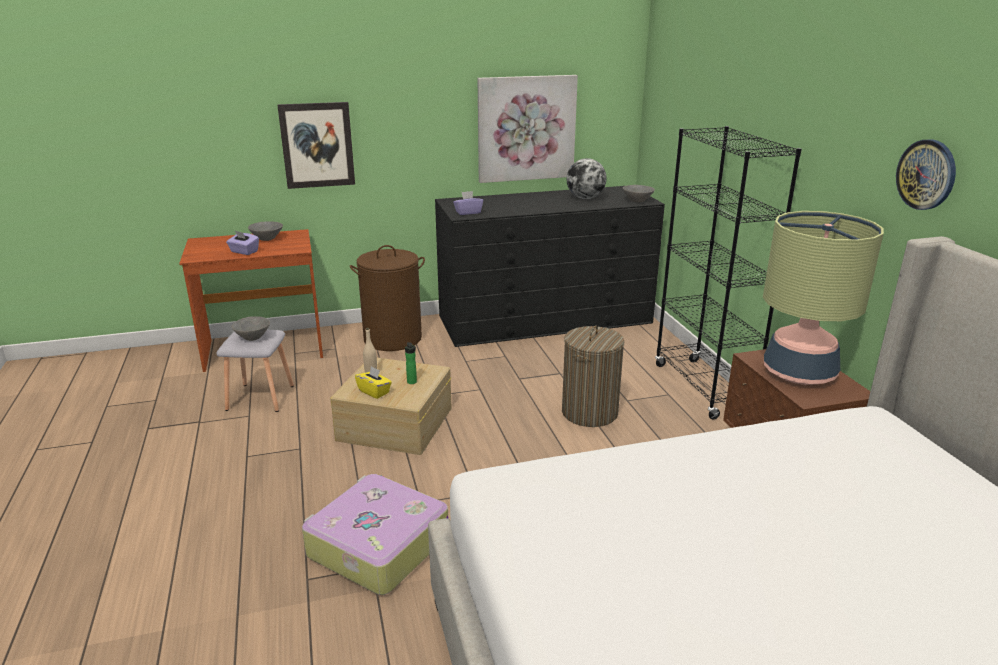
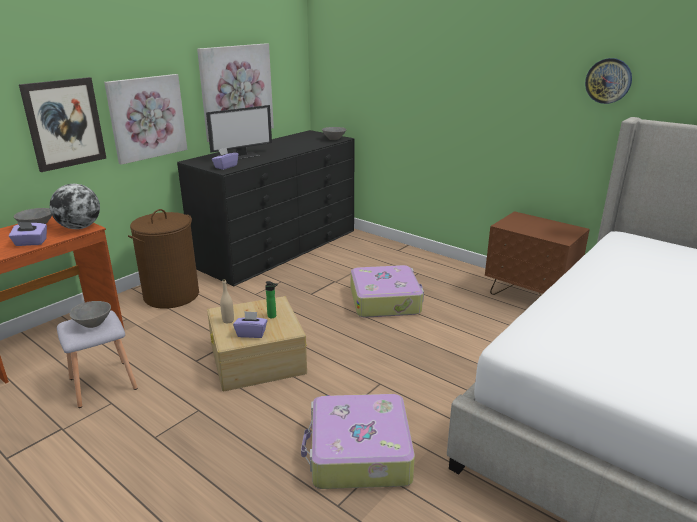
camera: 35 degrees left, 0 degrees up
(374, 391) = (251, 333): yellow tissue box -> purple tissue box
(407, 148) = (147, 118): none -> picture
(505, 203) = (242, 155): none -> monitor
(585, 198) = (295, 143): globe -> globe (79, 227)
(589, 412) = (385, 300): laundry basket -> suitcase
(703, 388) = (432, 263): black bookcase -> none
(798, 373) = (537, 227): table lamp -> none

